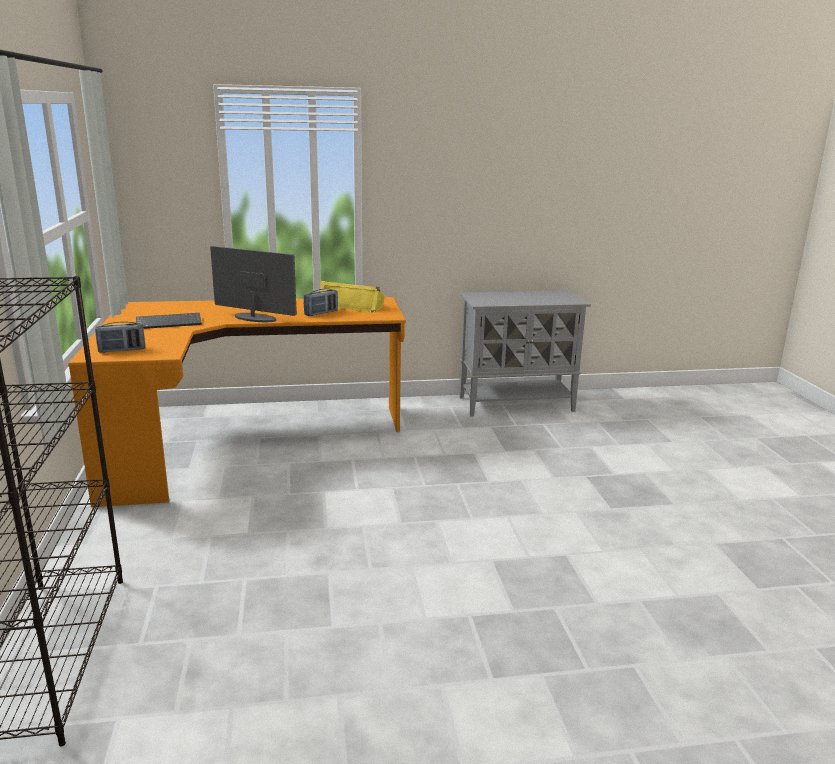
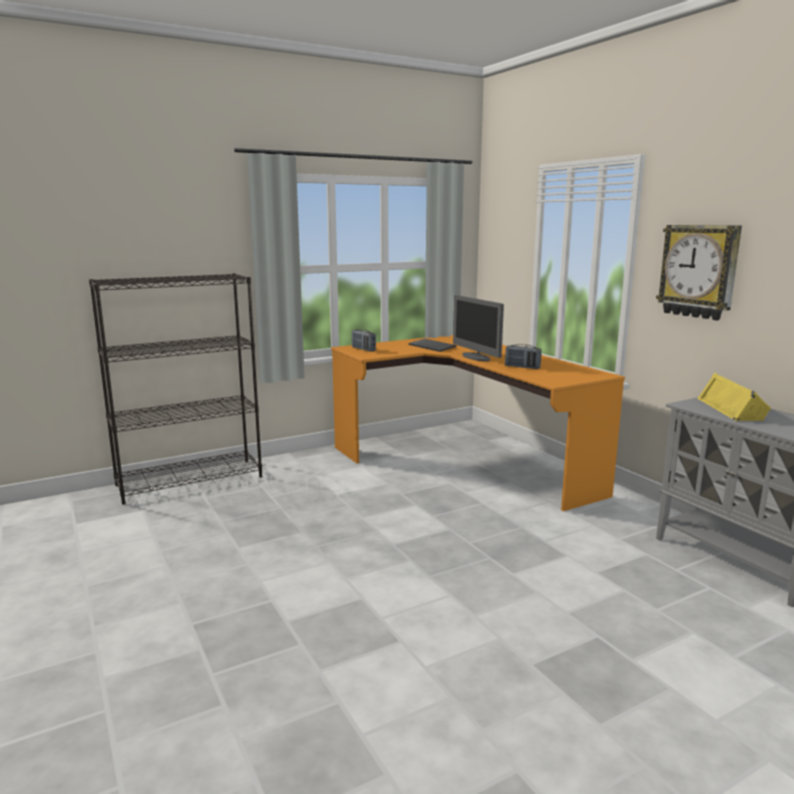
camera: 70 degrees right, 5 degrees down
(255, 318) = (476, 357): monitor -> monitor turned 150 degrees clockwise
(351, 305) = (562, 370): yellow speaker -> yellow speaker (732, 409)
(431, 195) = (698, 271): none -> wall clock

